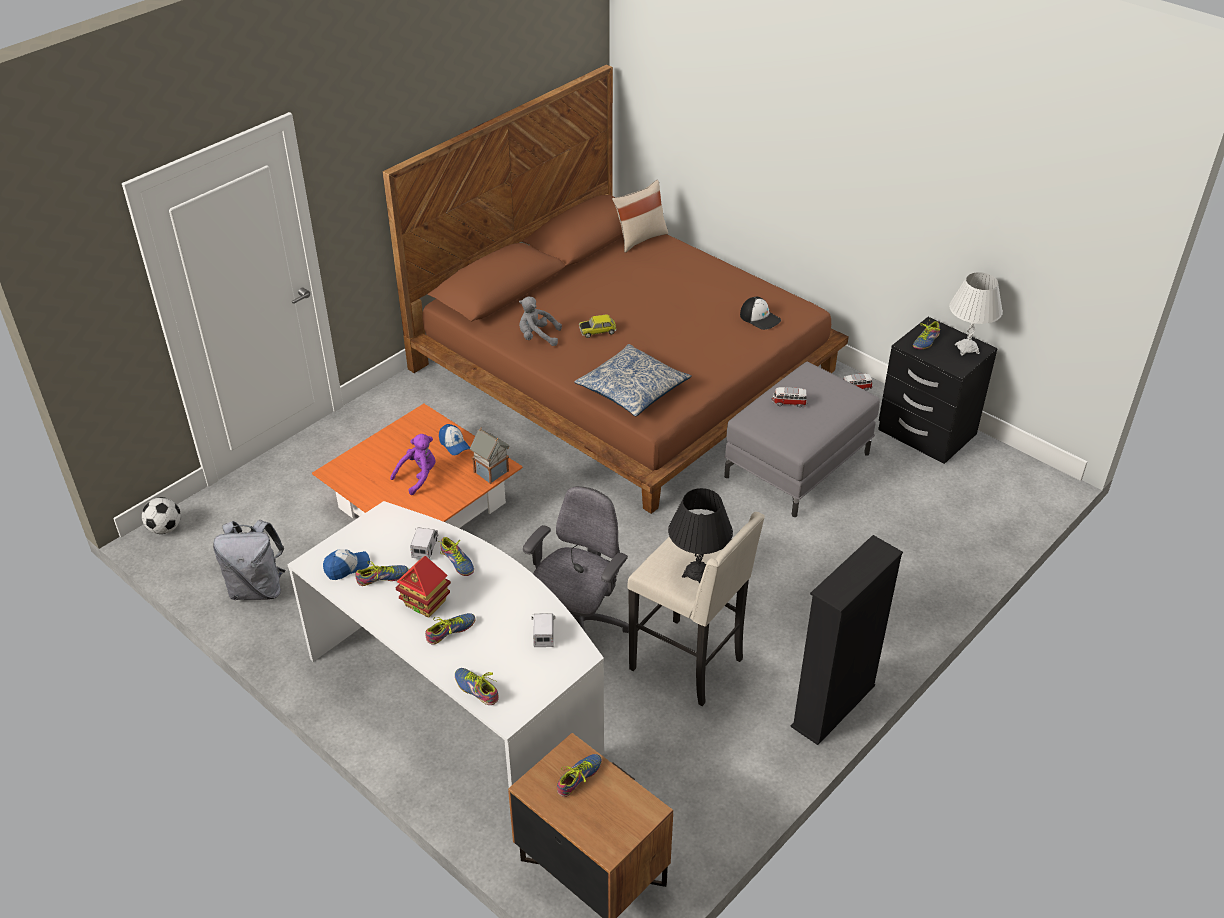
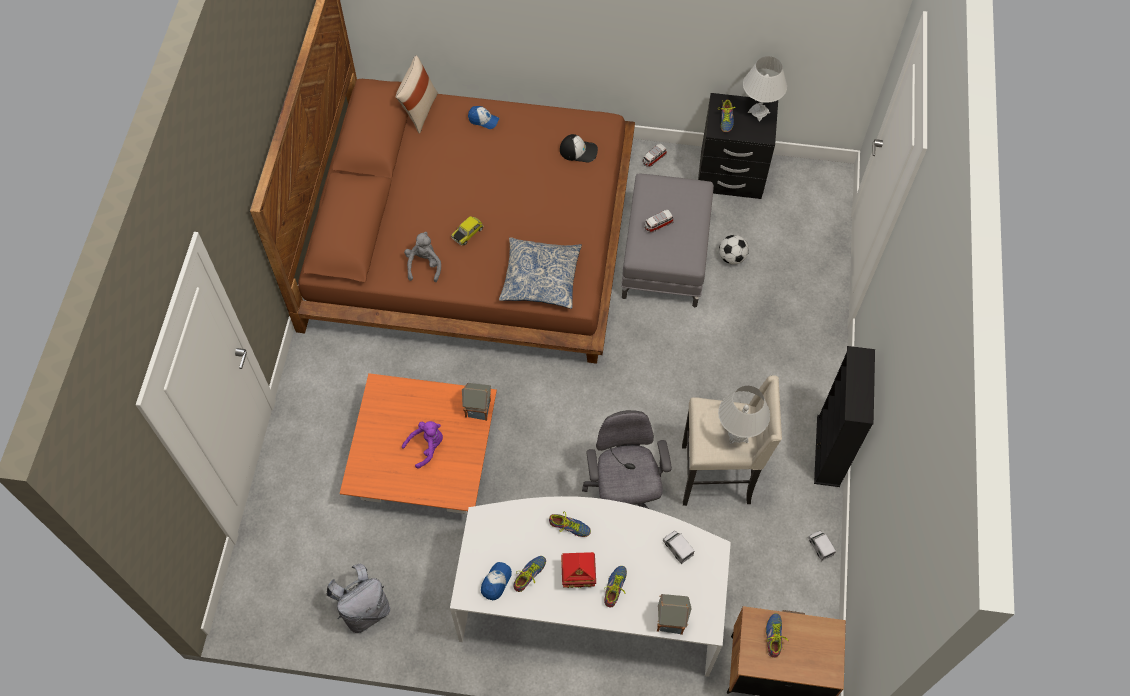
camera: 35 degrees left, 20 degrees up
(165, 528) = (238, 604): football -> football (732, 257)
(418, 476) = (427, 446): purple plush toy -> purple plush toy turned 45 degrees clockwise
(425, 547) = (536, 529): toy truck -> toy truck (820, 546)
(454, 444) = (428, 400): cap -> cap (483, 120)
(477, 688) = (671, 620): shoe -> toy house
(537, 337) = (424, 265): grey plush toy -> grey plush toy turned 120 degrees clockwise
(697, 573) = (737, 434): black table lamp -> white table lamp

